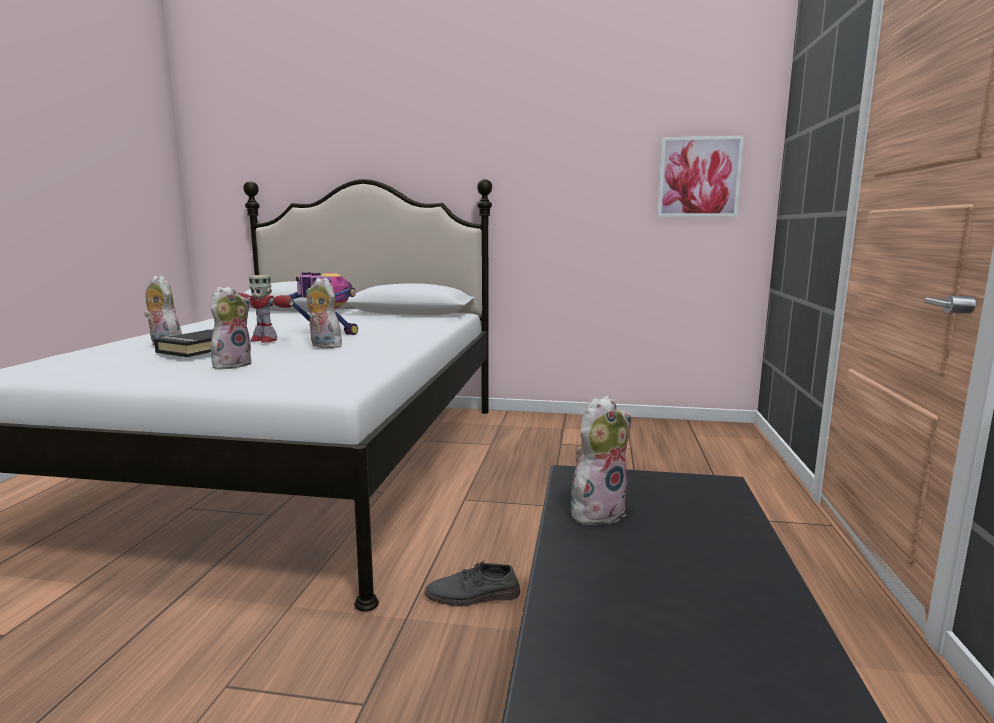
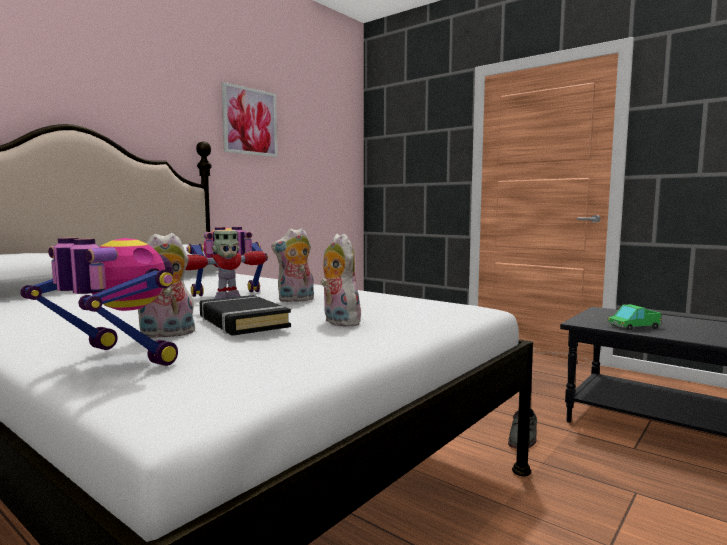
camera: 60 degrees left, 5 degrees down
(92, 349) = (116, 360): none -> toy robot
(597, 511) = (633, 327): plush toy -> toy truck
(699, 177) = (330, 156): picture -> picture (249, 121)

